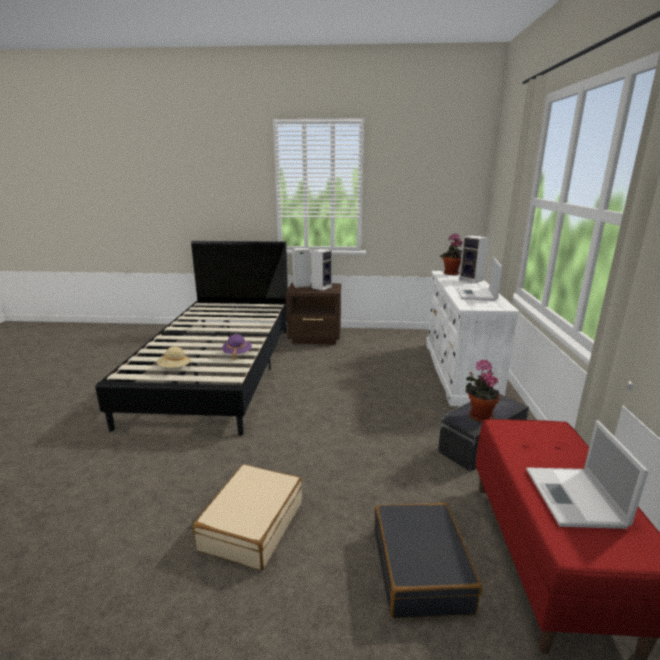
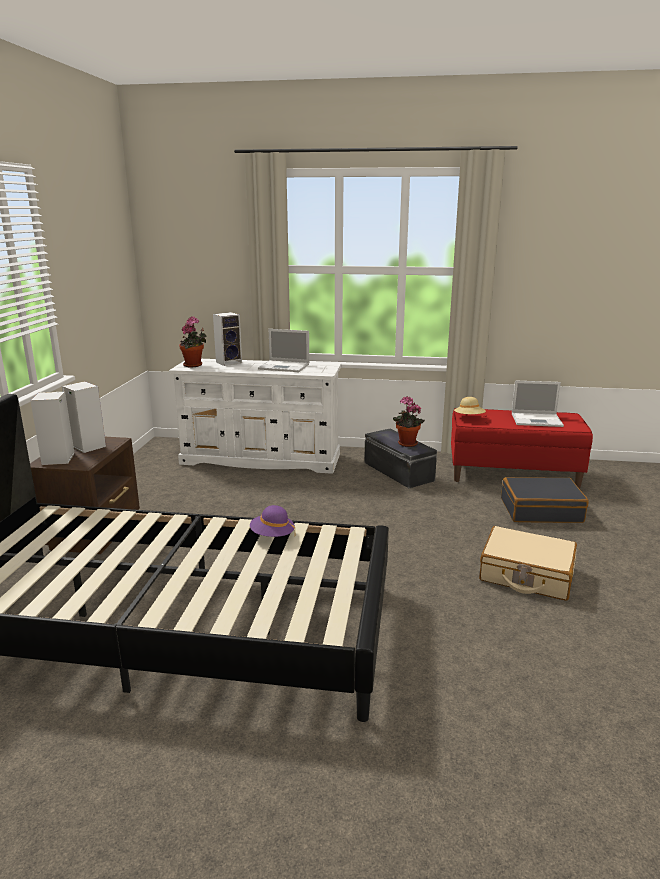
camera: 85 degrees left, 0 degrees up
(174, 368) = (315, 582): beige hat -> beige hat (469, 418)

